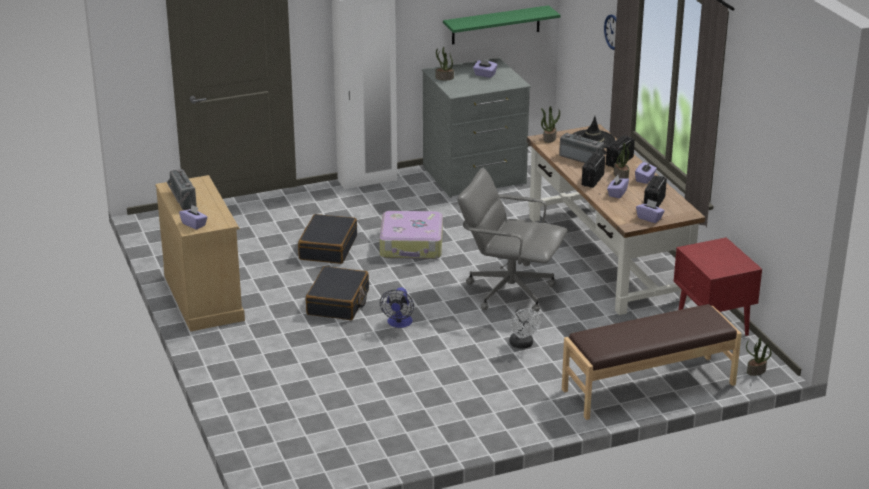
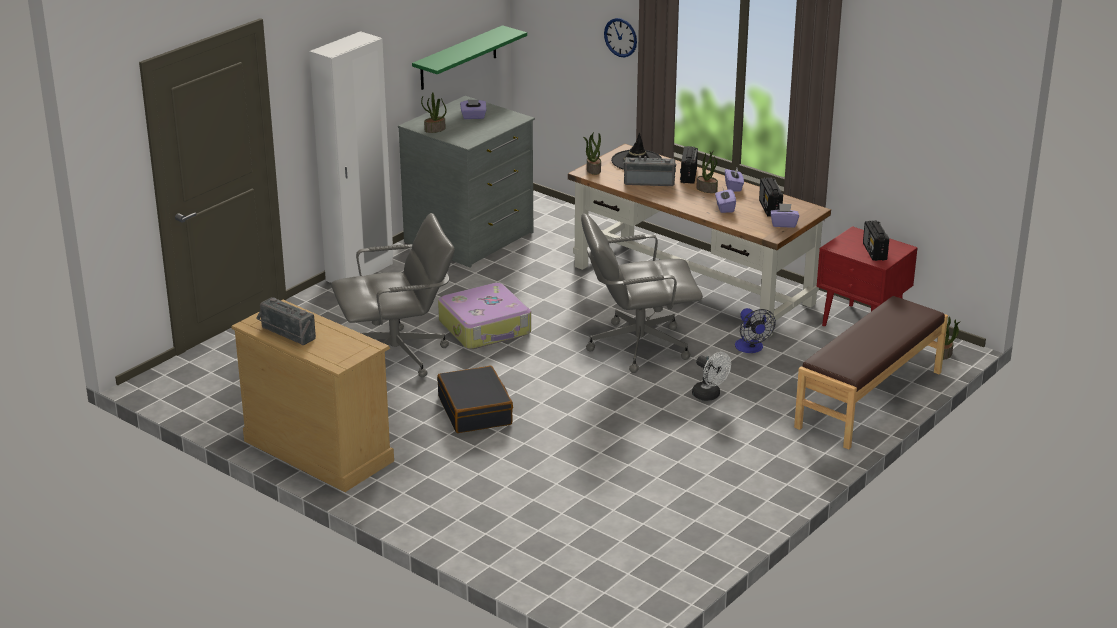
camera: 30 degrees left, 0 degrees up
(194, 224) = (336, 357): purple tissue box -> none
(327, 248) = (397, 356): black suitcase -> grey office chair
(399, 323) = (563, 412): fan -> fan (751, 348)
(592, 180) = (685, 201): radio -> radio (874, 252)

